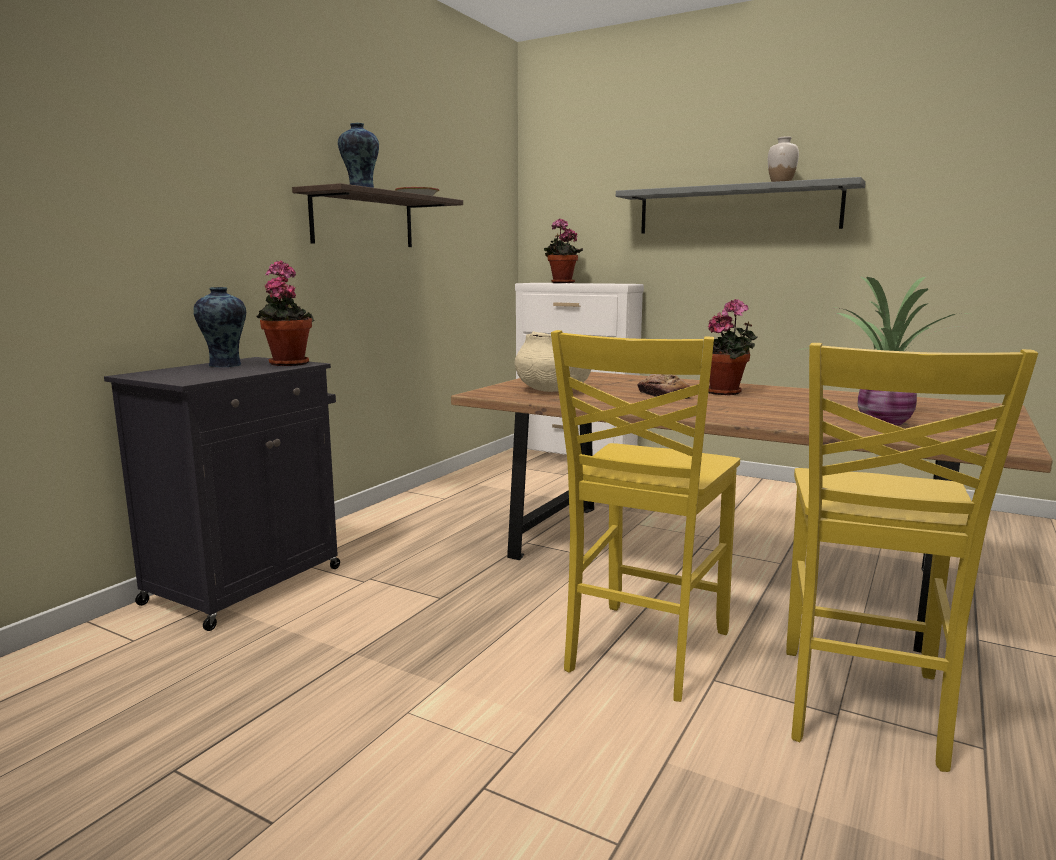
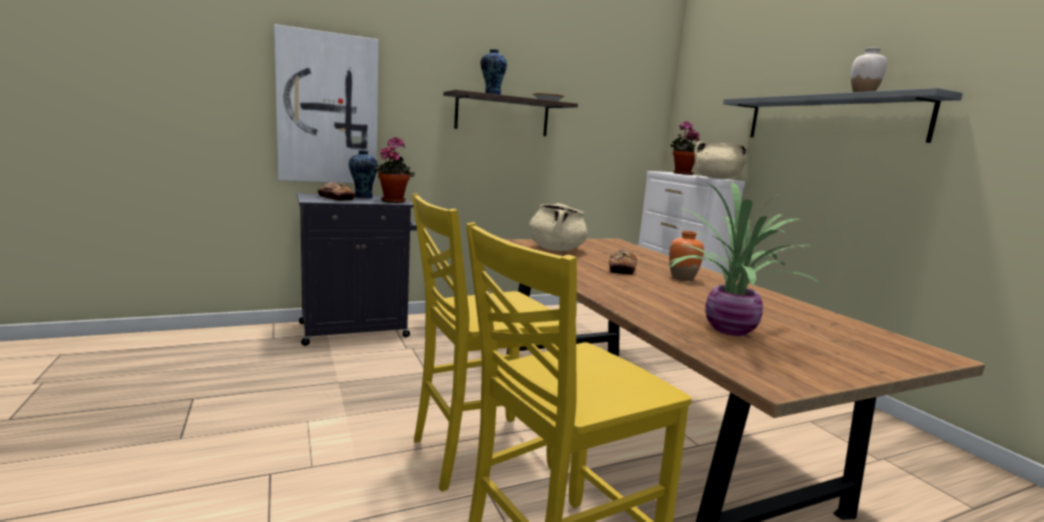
camera: 35 degrees right, 0 degrees up
(134, 221) = (328, 109): none -> picture
(200, 372) = (336, 198): none -> bread
(616, 283) = (716, 178): none -> beige cooking pot
(726, 392) = (682, 278): potted plant -> orange vase

